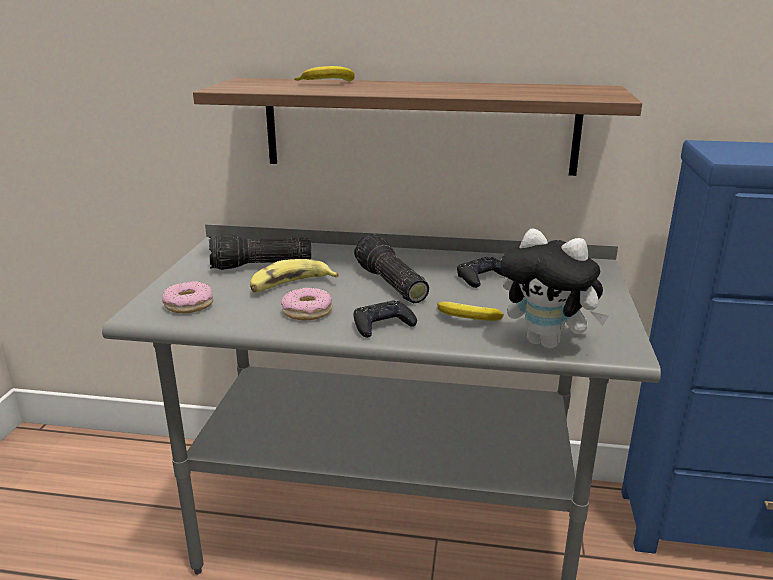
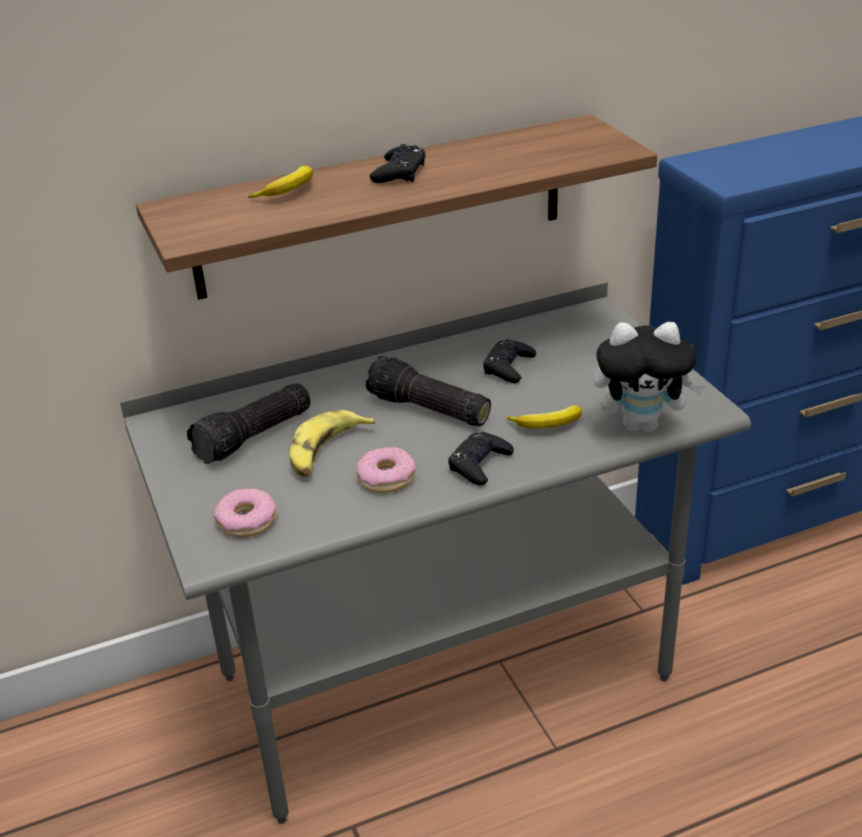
camera: 30 degrees left, 10 degrees up
(416, 86) = (399, 172): none -> black game controller

